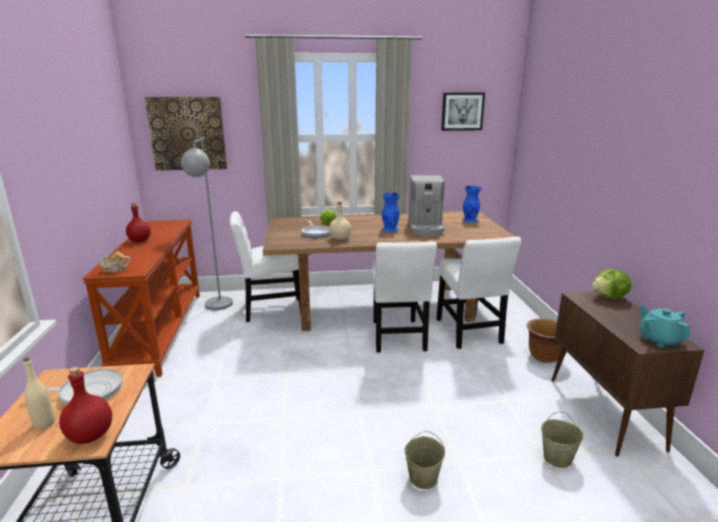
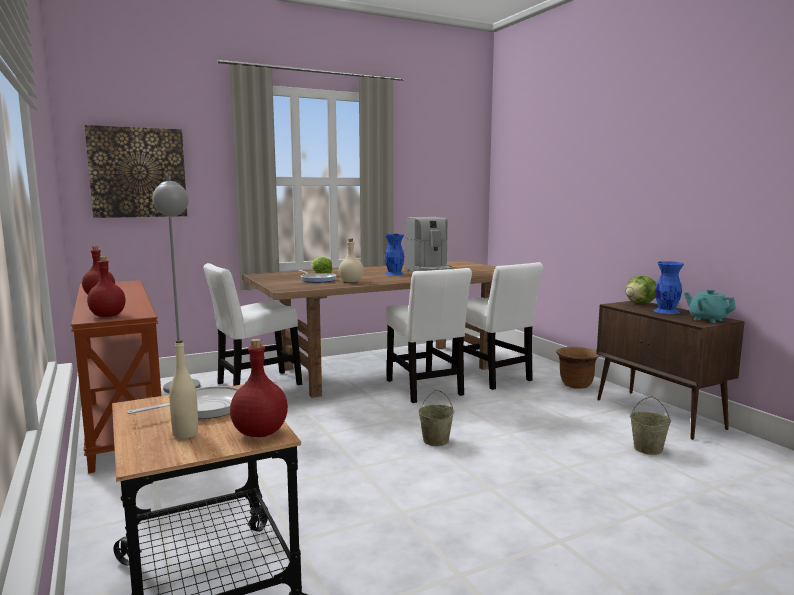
camera: 20 degrees left, 10 degrees down
(115, 270) = (108, 316): teapot -> red bottle
(423, 477) = (545, 484): beige bucket -> beige bucket (435, 440)
(462, 111) = (440, 156): picture -> none
(470, 220) = (465, 265): blue vase -> blue vase (666, 311)

